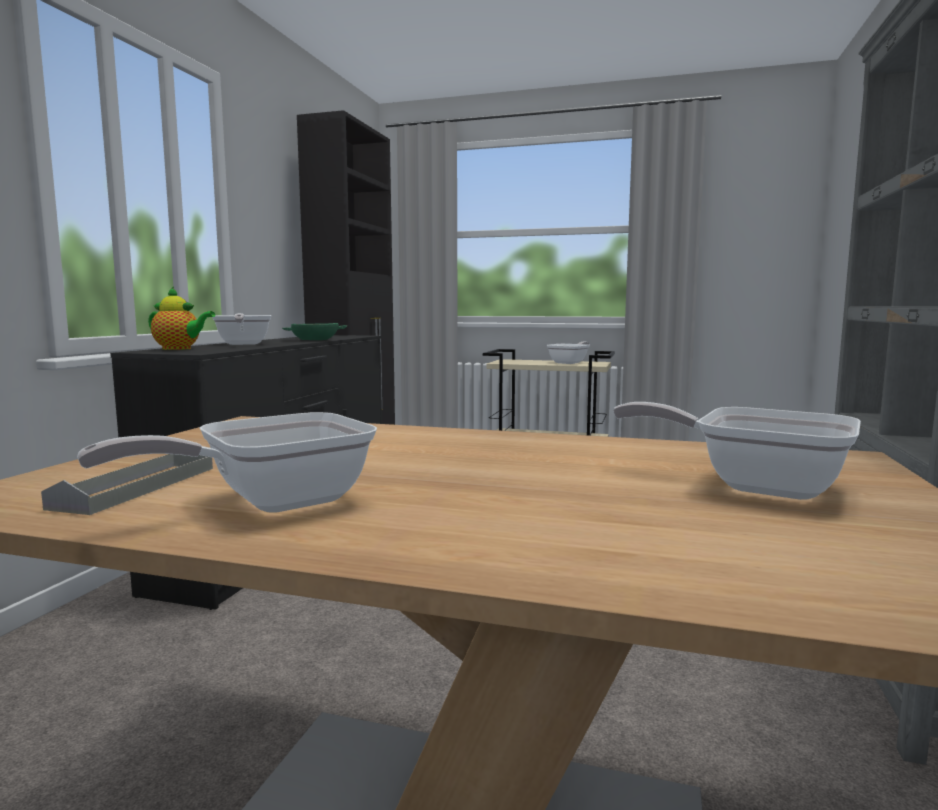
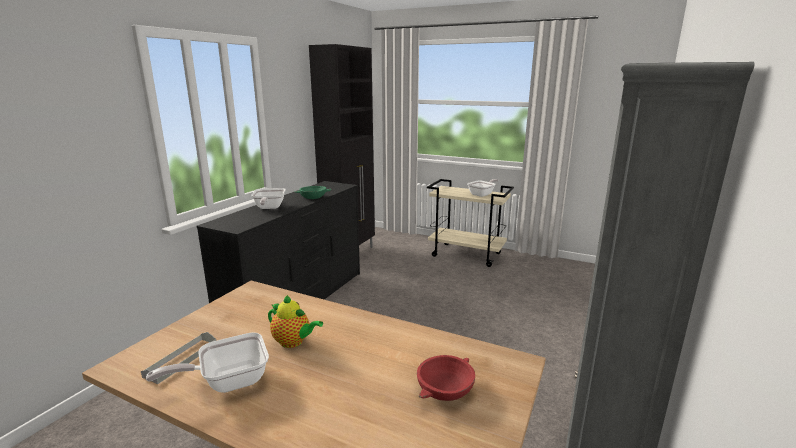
camera: 10 degrees right, 10 degrees up
(179, 349) = (232, 219): teapot -> teapot (293, 342)
(754, 485) = (444, 389): frying pan -> red bowl

